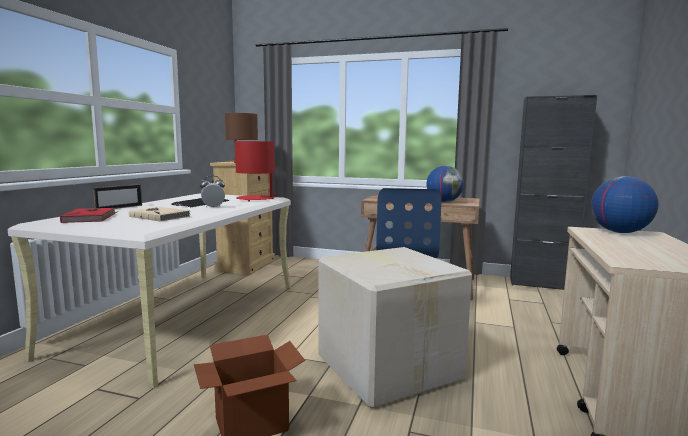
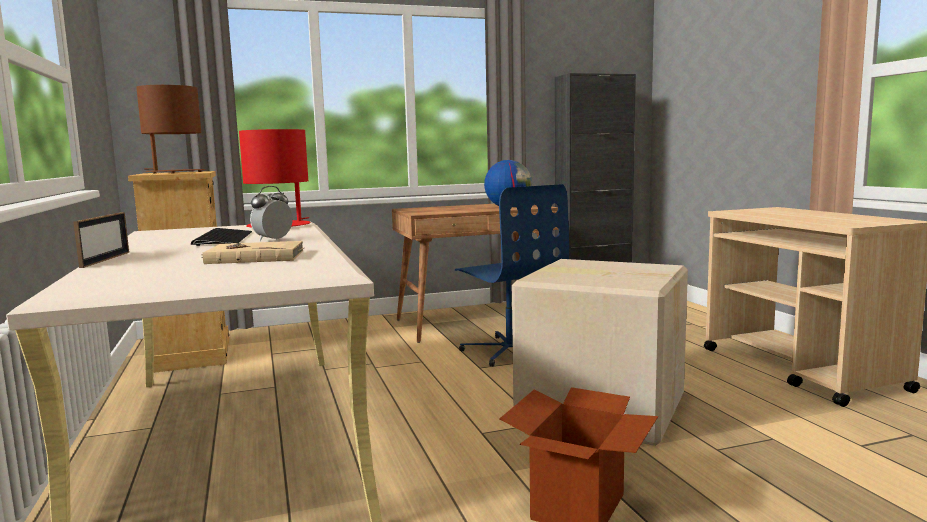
camera: 35 degrees left, 0 degrees up
(91, 218) = (137, 274): red book -> none
(619, 232) = (758, 210): globe -> none

